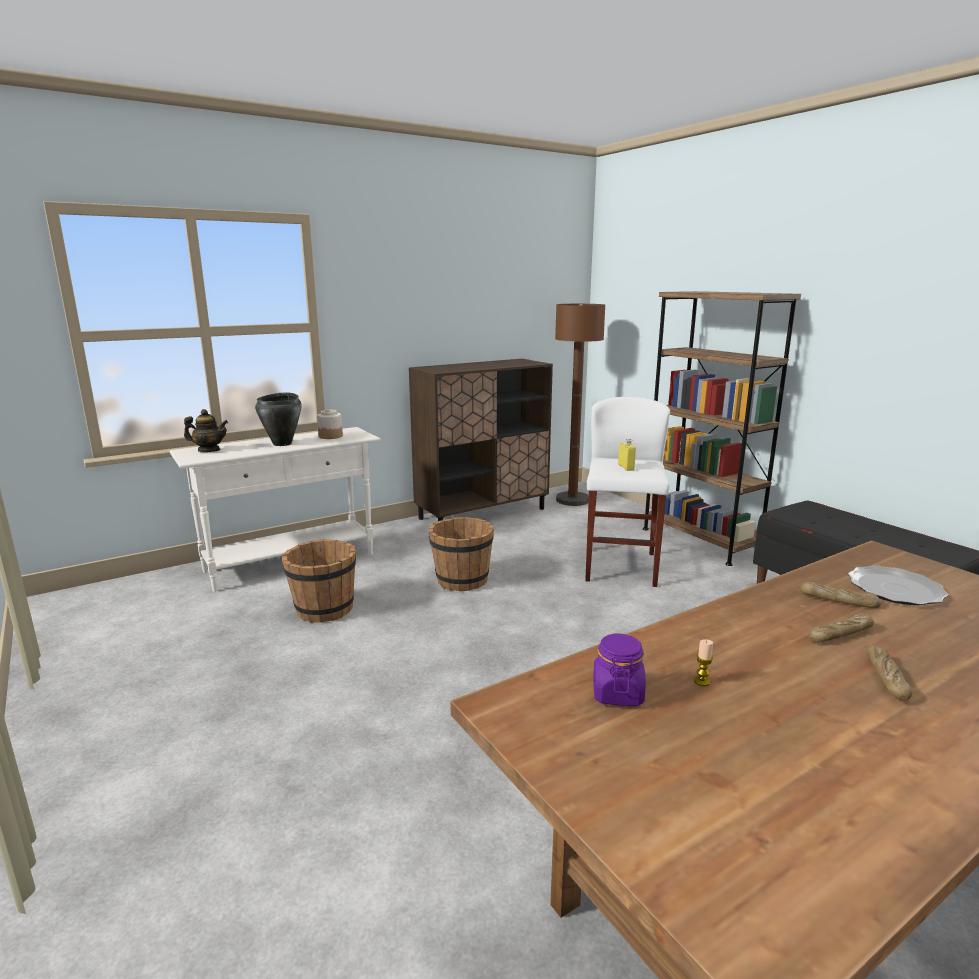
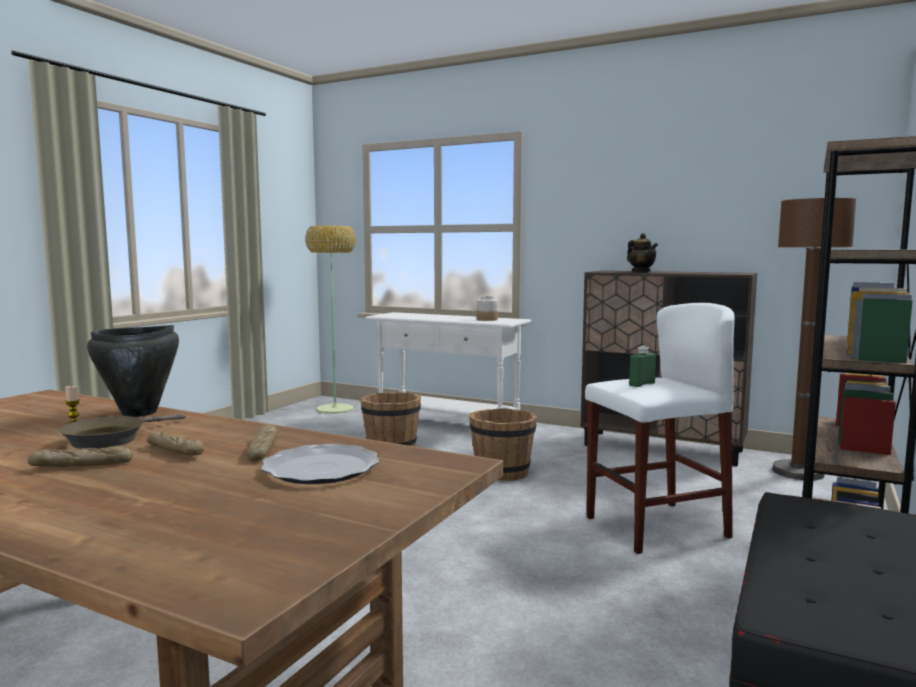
camera: 60 degrees right, 10 degrees down
(107, 604) = (335, 409): none -> floor lamp
(209, 450) = (403, 314): teapot -> teapot (641, 272)
(282, 444) = (446, 318): black cooking pot -> black cooking pot (140, 413)
(617, 693) = (56, 410): purple jar -> none
(626, 467) = (642, 384): yellow bottle -> green bottle
(786, 662) = (110, 439): none -> brown frying pan

